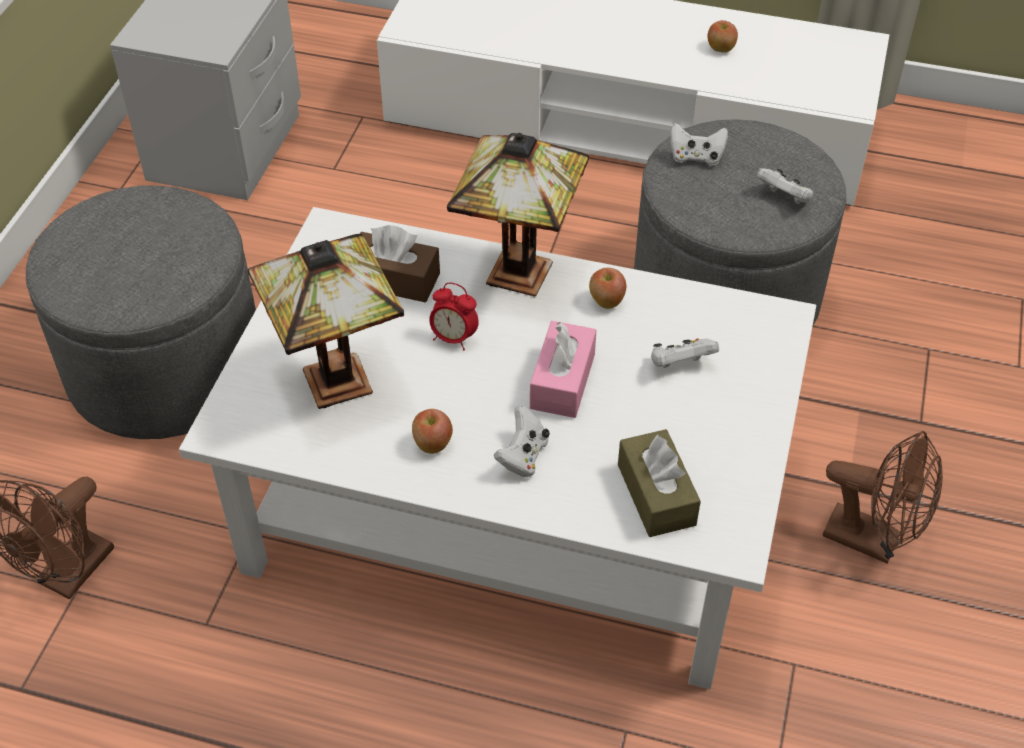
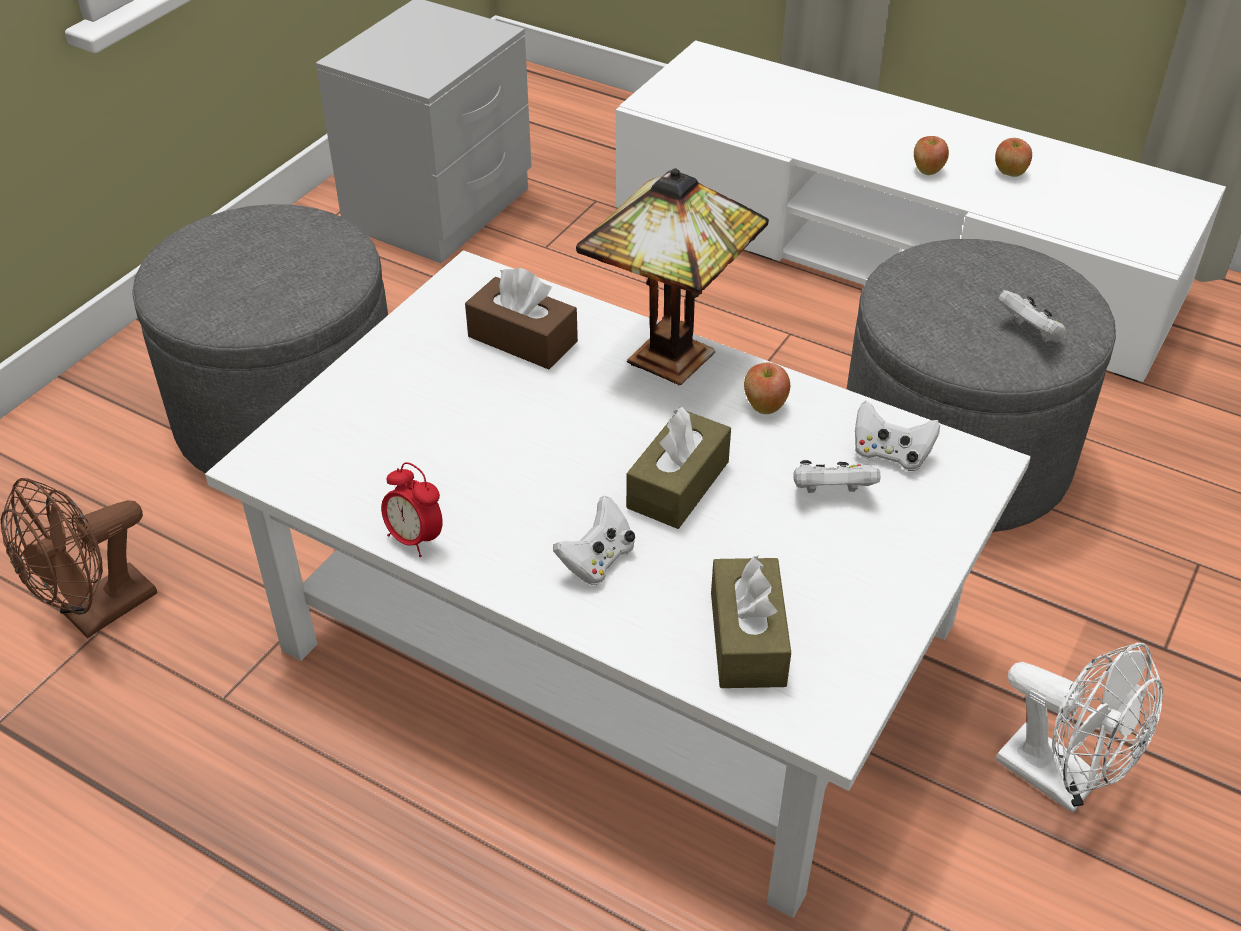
camera: 15 degrees right, 5 degrees down
(342, 384) = (417, 439): table lamp -> none
(432, 444) = (494, 525): apple -> apple (927, 170)
(453, 338) = (566, 414): alarm clock -> alarm clock (415, 539)
(562, 381) = (678, 484): pink tissue box -> brown tissue box
(696, 157) = (934, 272): white game controller -> white game controller (890, 454)
(873, 540) = (1062, 780): brown fan -> white fan

